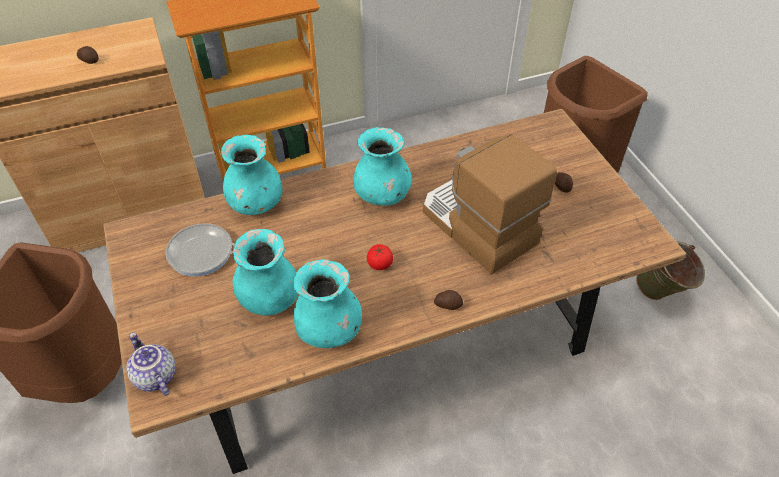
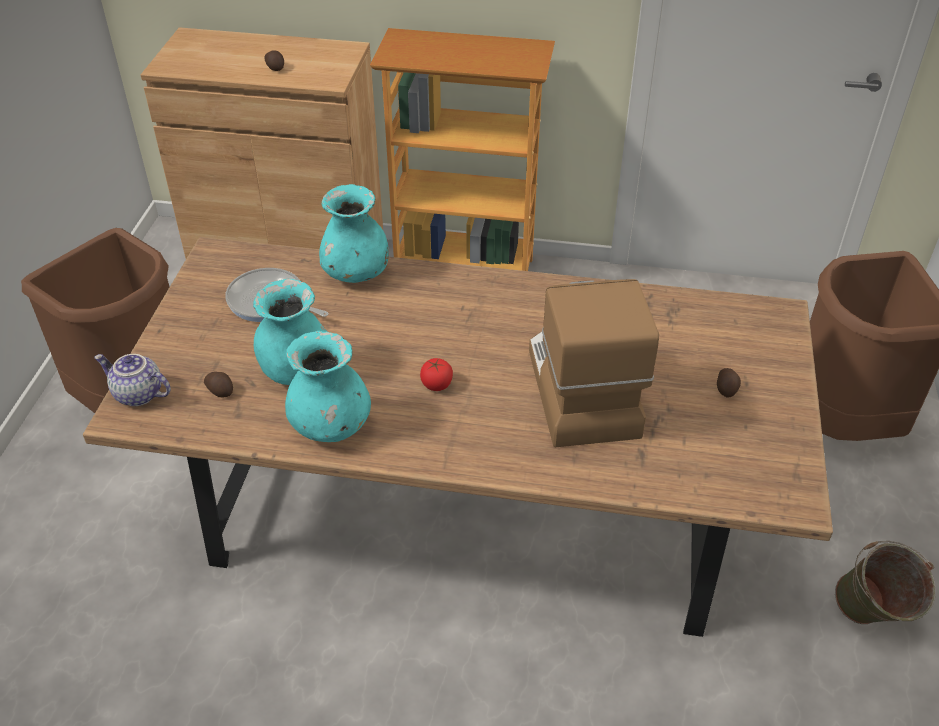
camera: 30 degrees right, 5 degrees down
(154, 377) = (137, 395): teapot -> teapot turned 60 degrees counterclockwise
(383, 195) = (498, 315): turquoise vase -> none
(448, 304) = (477, 457): potato -> potato (220, 390)

